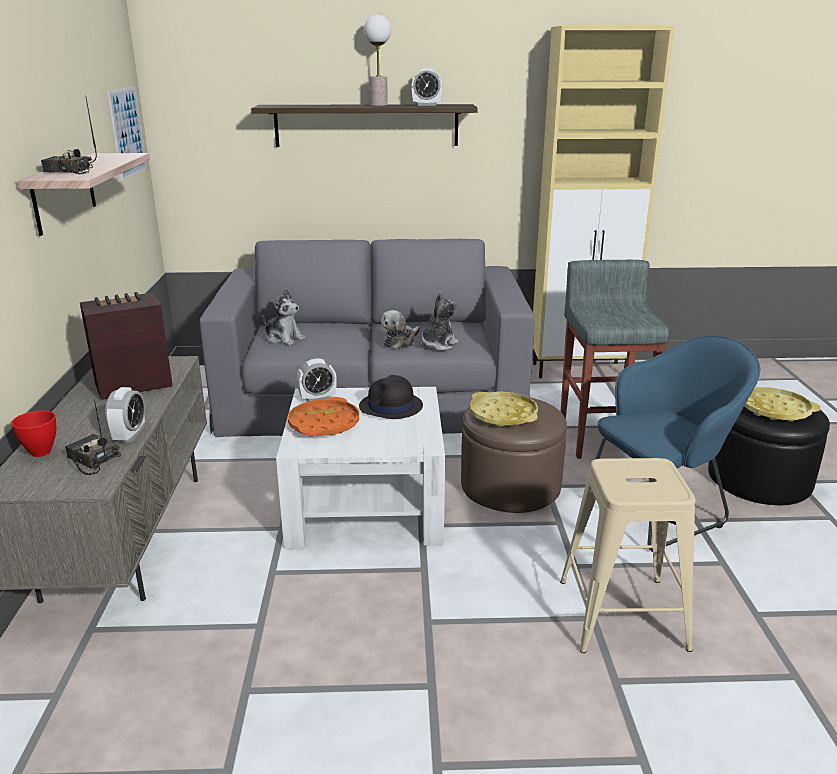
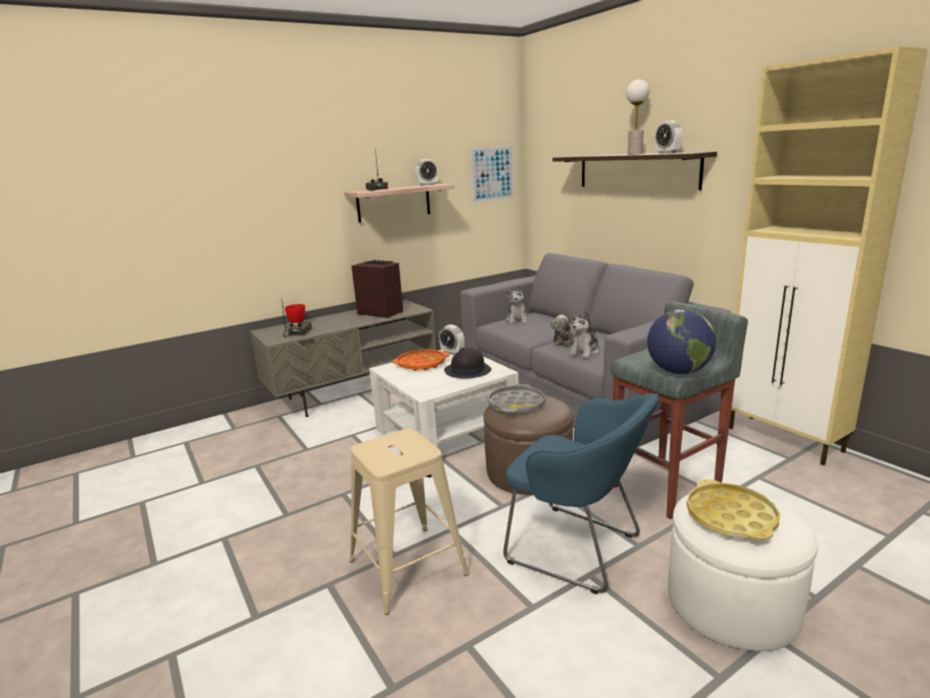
camera: 60 degrees right, 5 degrees down
(129, 436) = (327, 330): alarm clock -> alarm clock (427, 185)
(438, 345) = (584, 352): plush toy -> plush toy turned 120 degrees clockwise
(503, 415) = (516, 405): yellow tray -> grey tray
(644, 320) = (678, 371): none -> globe
(759, 479) = (732, 602): black ottoman -> white ottoman

